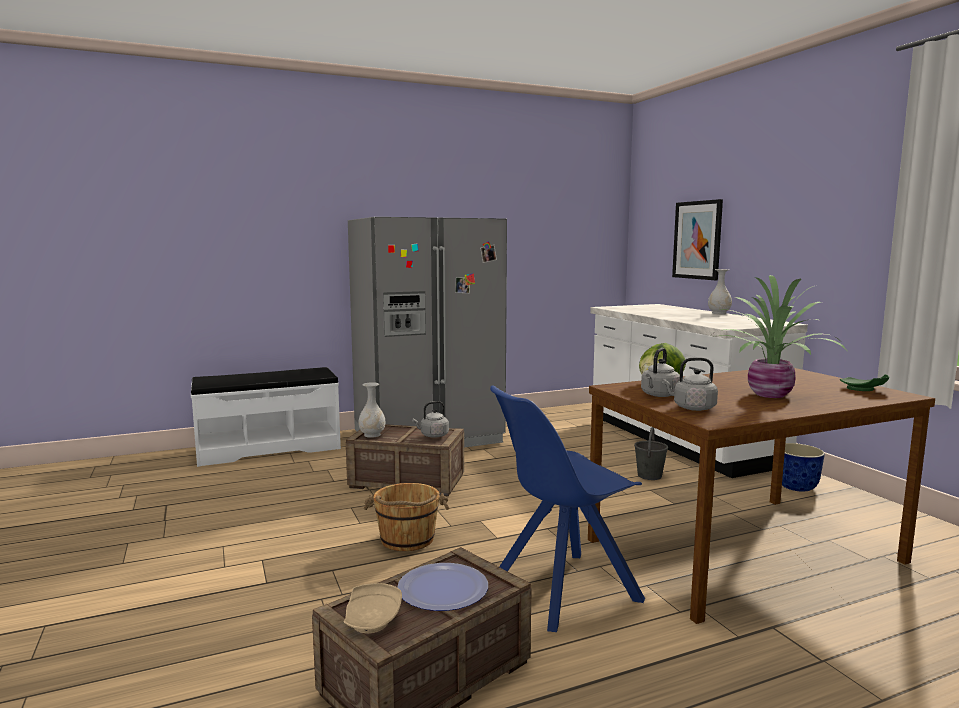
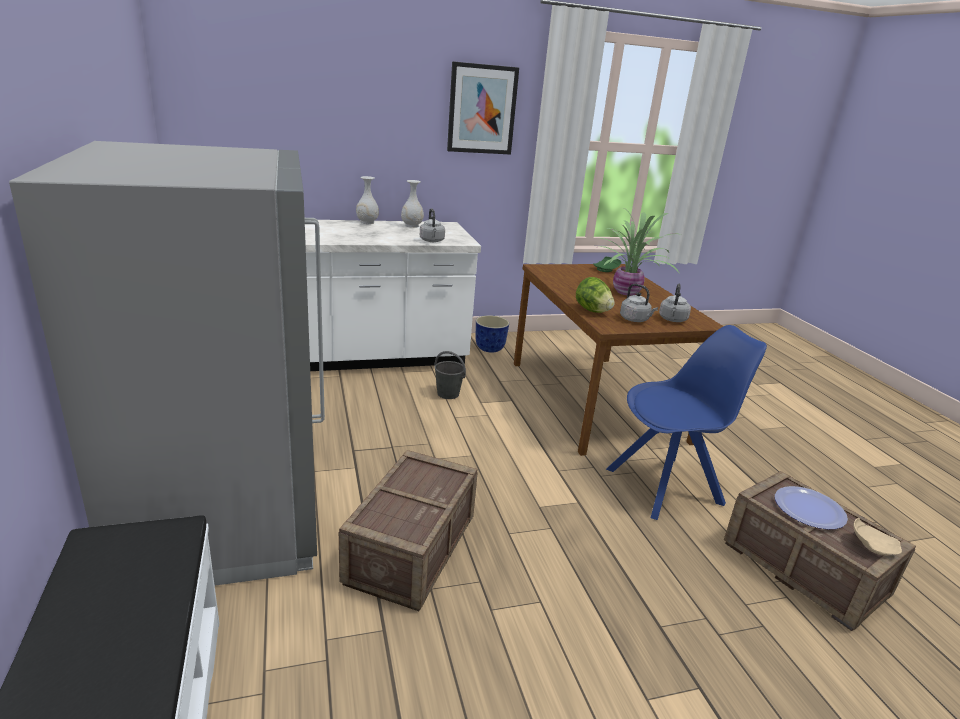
camera: 85 degrees left, 15 degrees up
(372, 435) = (410, 527): white vase -> white vase (412, 226)
(407, 539) = (585, 563): brown bucket -> none
(433, 435) = (431, 475): grey kettle -> grey kettle (432, 241)
(561, 590) = (667, 486): blue chair -> blue chair turned 90 degrees counterclockwise
(697, 240) = (306, 141): picture -> picture (482, 109)

